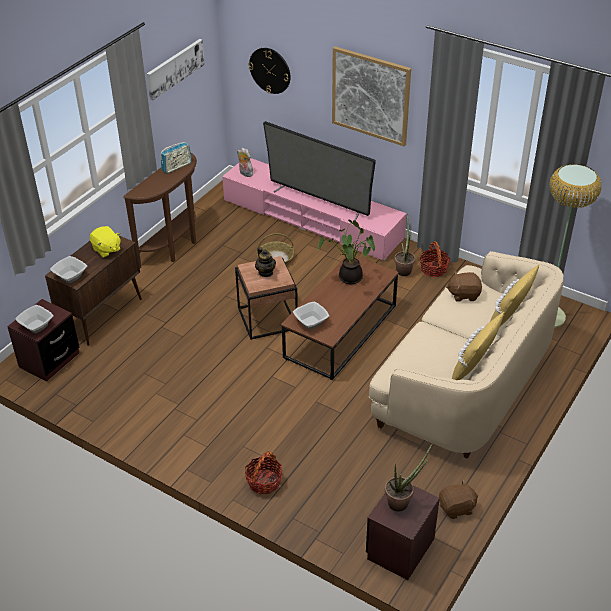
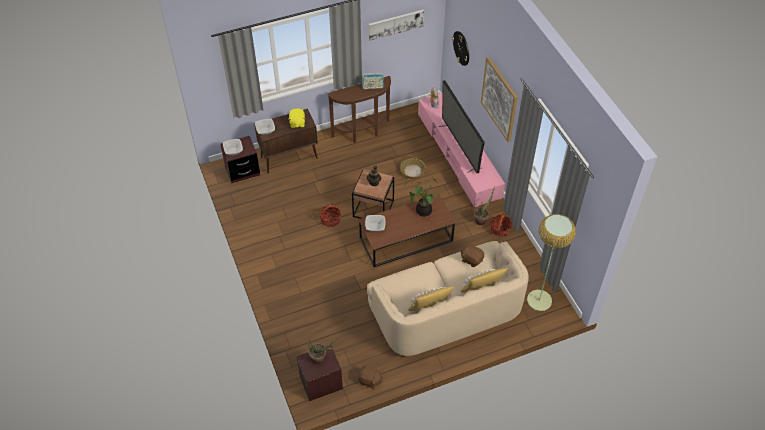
camera: 35 degrees right, 10 degrees up
(264, 481) = (288, 304): basket -> basket (330, 220)

